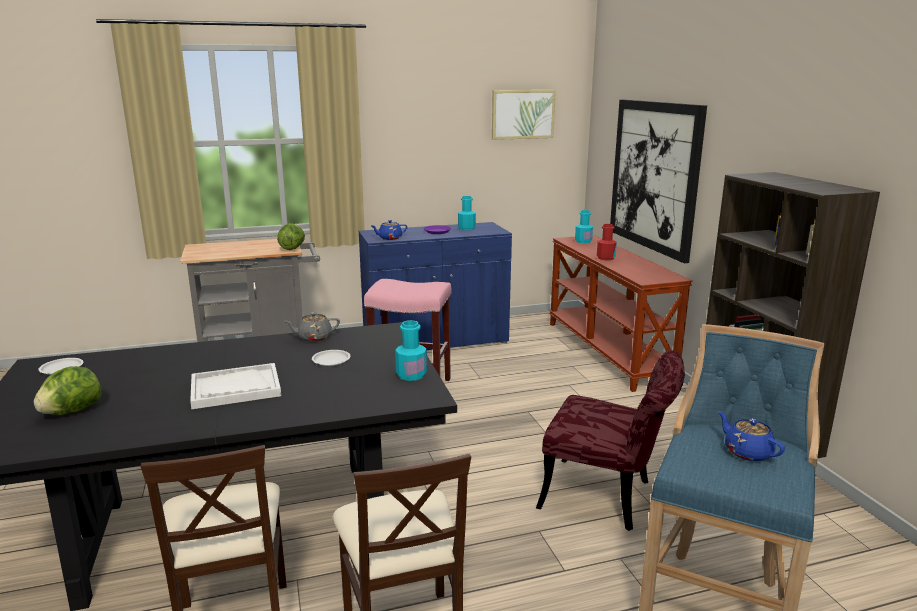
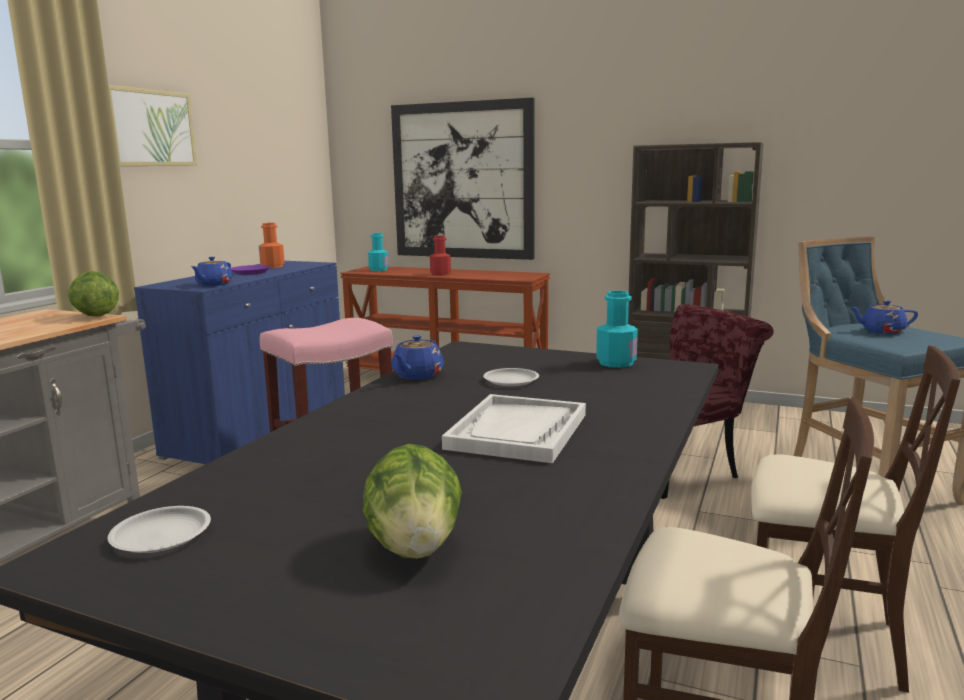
camera: 50 degrees left, 5 degrees down
(314, 338) = (417, 375): grey teapot -> blue teapot
(466, 228) = (272, 266): turquoise bottle -> orange bottle
(522, 114) = (274, 124): picture -> picture (150, 128)

